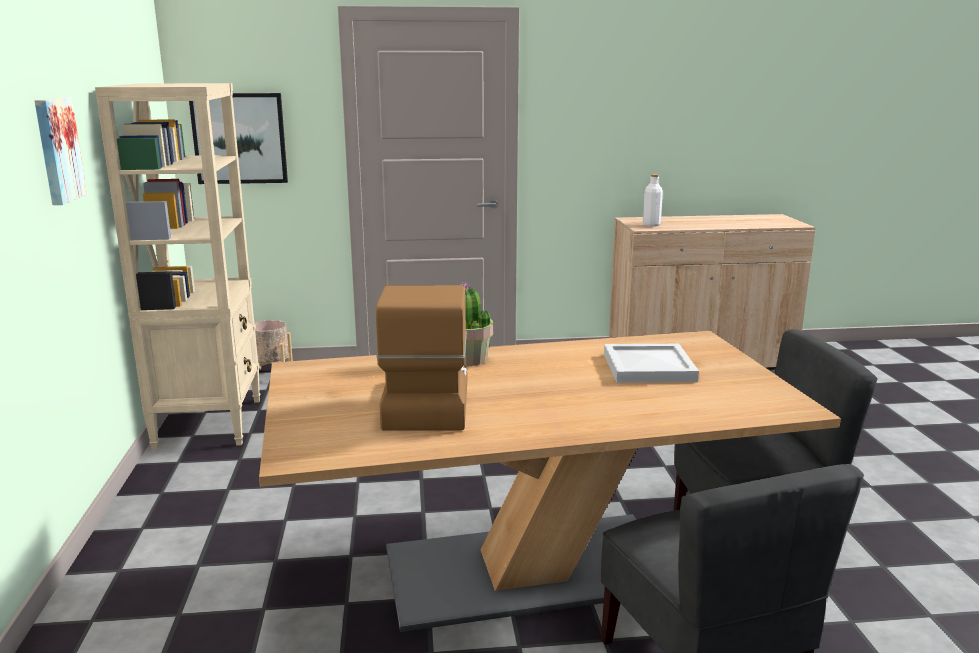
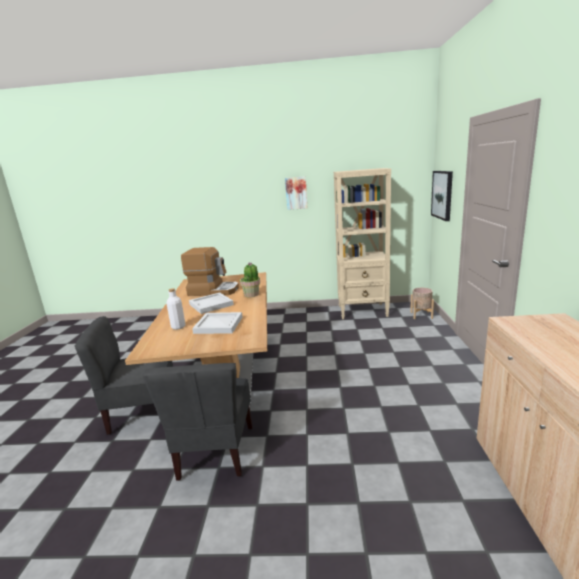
camera: 100 degrees right, 0 degrees up
(537, 390) = (210, 304): none -> white tray
(651, 225) = (531, 326): white bottle -> white bottle (178, 327)

